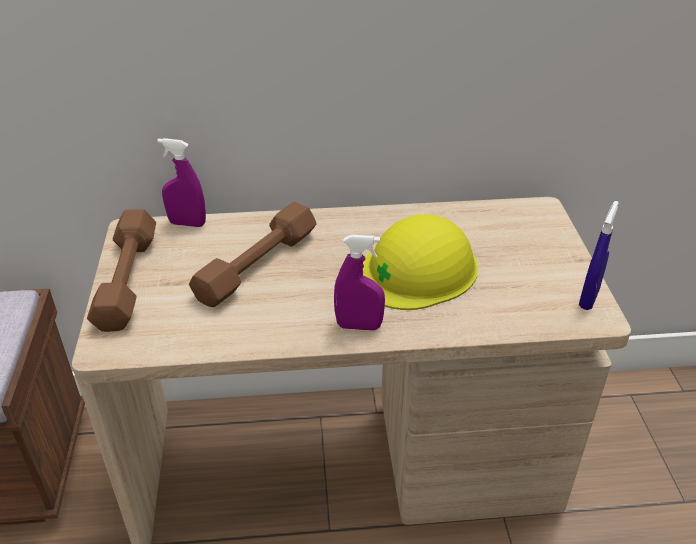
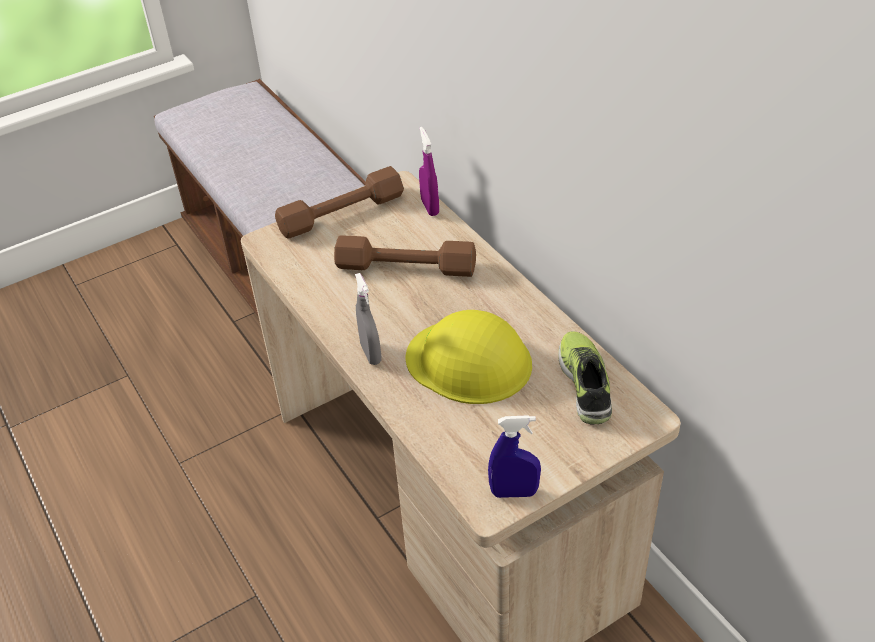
camera: 65 degrees right, 5 degrees up
(359, 326) = (371, 353): purple spray bottle -> grey spray bottle
(488, 221) = (586, 383): none -> shoe

